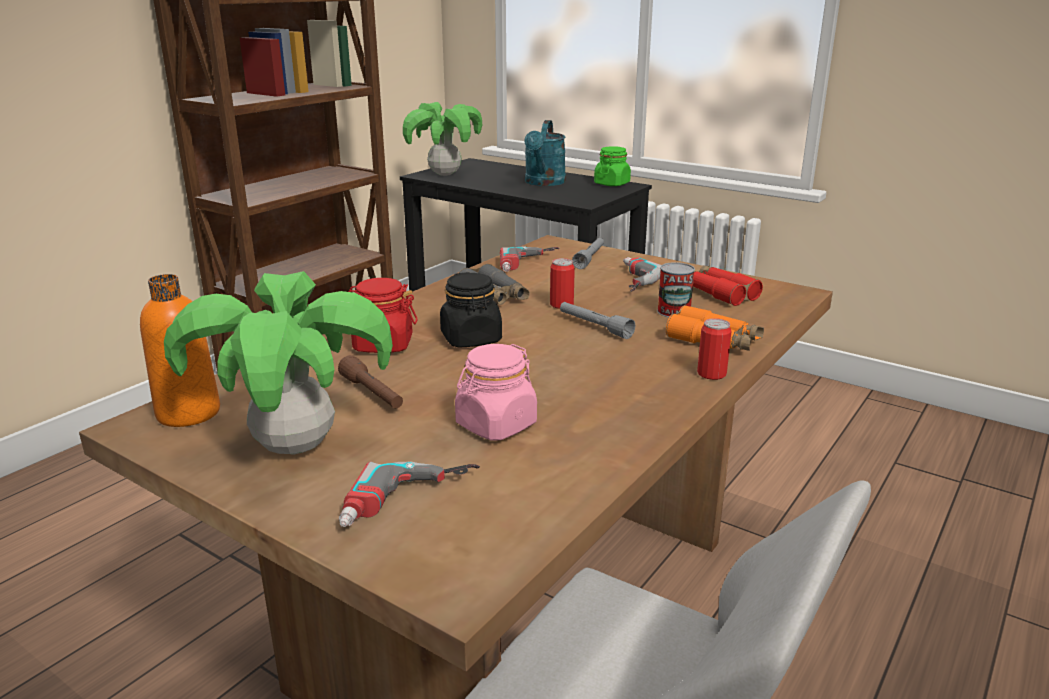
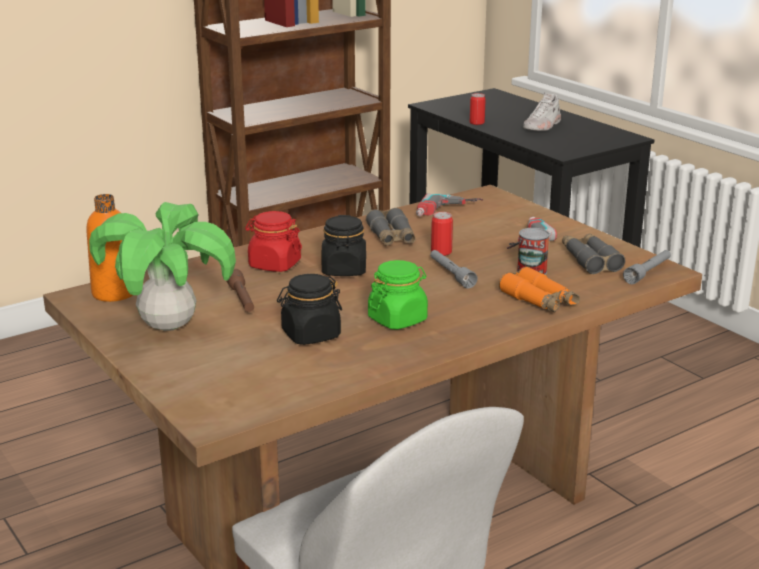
camera: 20 degrees right, 0 degrees up
(410, 503) = (217, 372): power drill -> none
(444, 174) = (452, 106): potted plant -> none
(496, 425) = (310, 335): pink jar -> black jar
(544, 183) = (542, 126): turquoise watering can -> white shoe
(590, 259) = (506, 213): grey flashlight -> grey flashlight (648, 272)
(612, 184) = (612, 134): green jar -> green jar (397, 319)
(711, 374) = (508, 325): can -> can (477, 123)
(717, 292) = (590, 260): red binoculars -> grey binoculars

